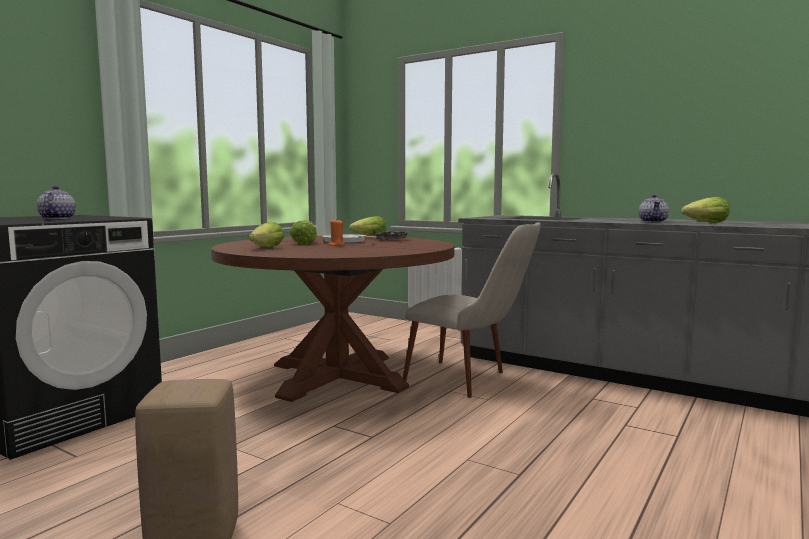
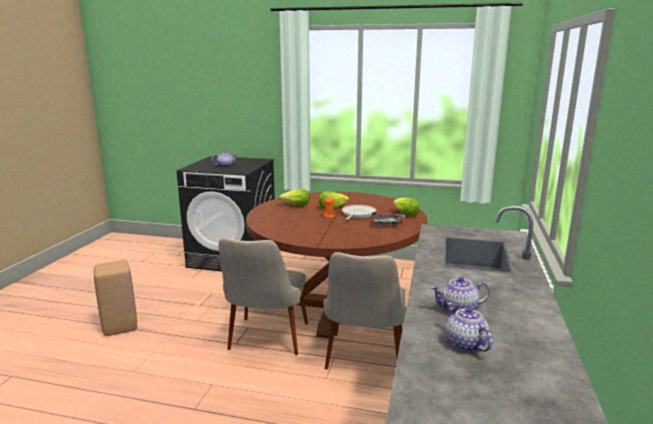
camera: 70 degrees right, 10 degrees up
(391, 419) = (265, 344): none -> beige chair
(706, 223) = (465, 344): lettuce -> teapot

